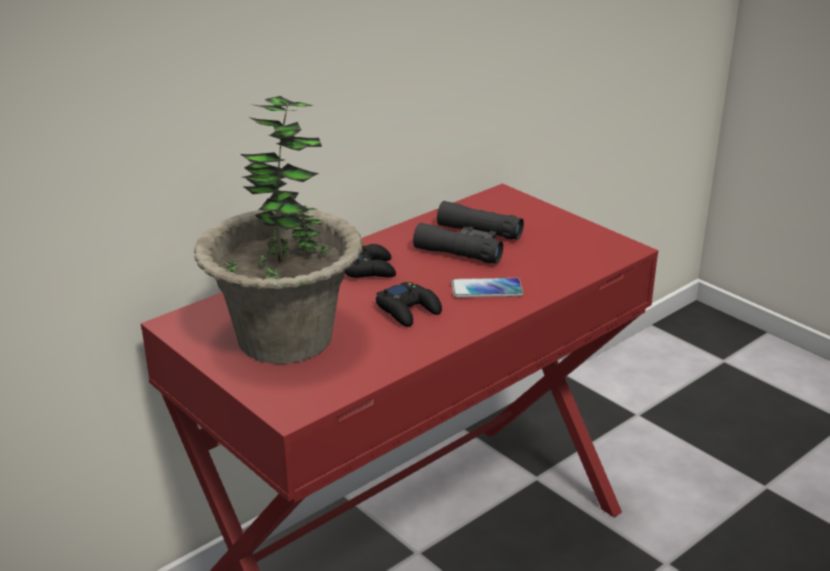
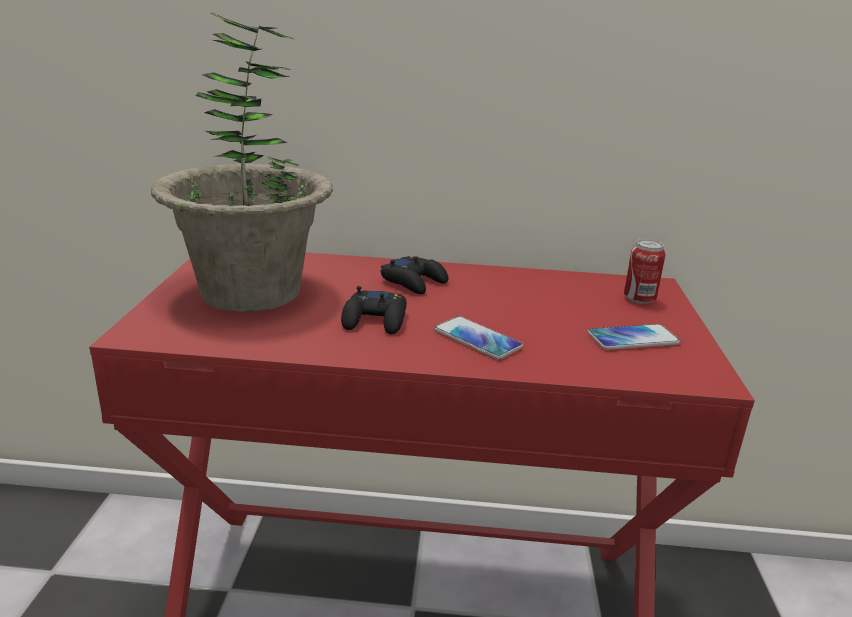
camera: 45 degrees right, 5 degrees down
(469, 243) = (540, 302): black binoculars -> none
(513, 211) = (639, 299): none -> can
(556, 242) = (632, 338): none -> phone

